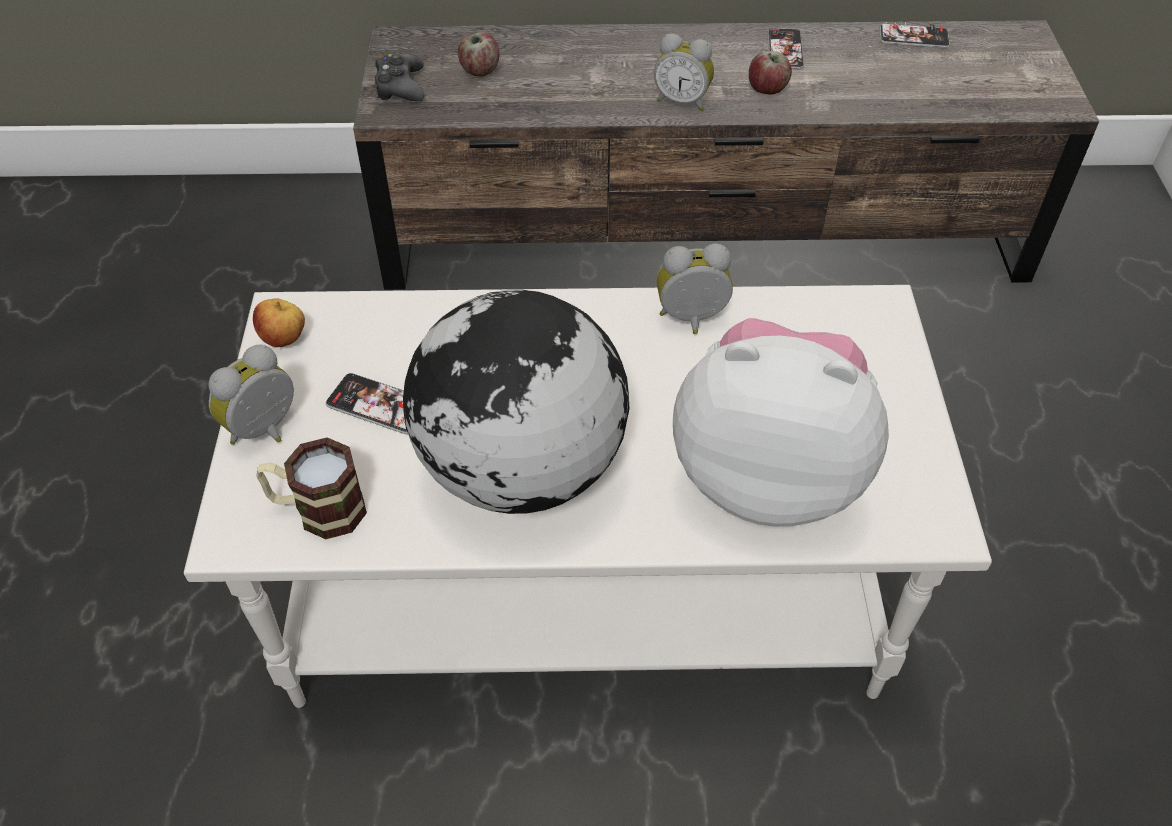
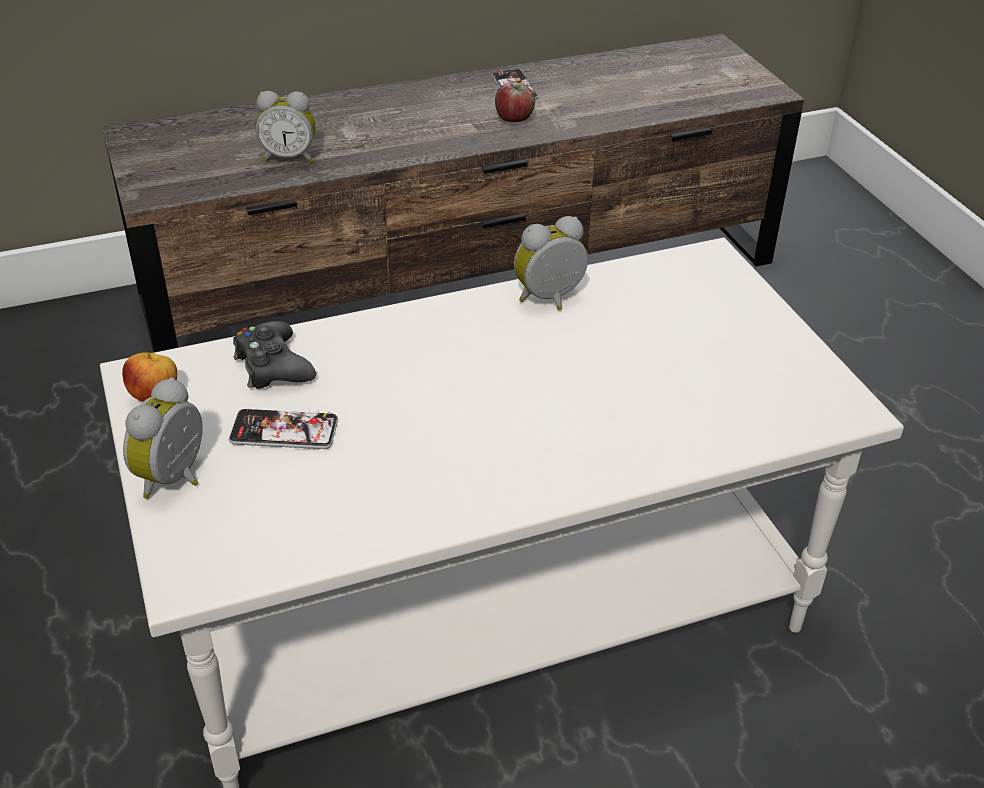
camera: 20 degrees left, 10 degrees down
(318, 510) = (268, 534): mug -> none
(400, 87) = (157, 171): black game controller -> black game controller (273, 366)
(479, 71) = (232, 146): apple -> none
(519, 469) = (453, 452): globe -> none
(682, 101) = (441, 140): alarm clock -> alarm clock (289, 157)
(768, 473) = (683, 403): plush toy -> none
(913, 38) = (621, 61): phone -> none

